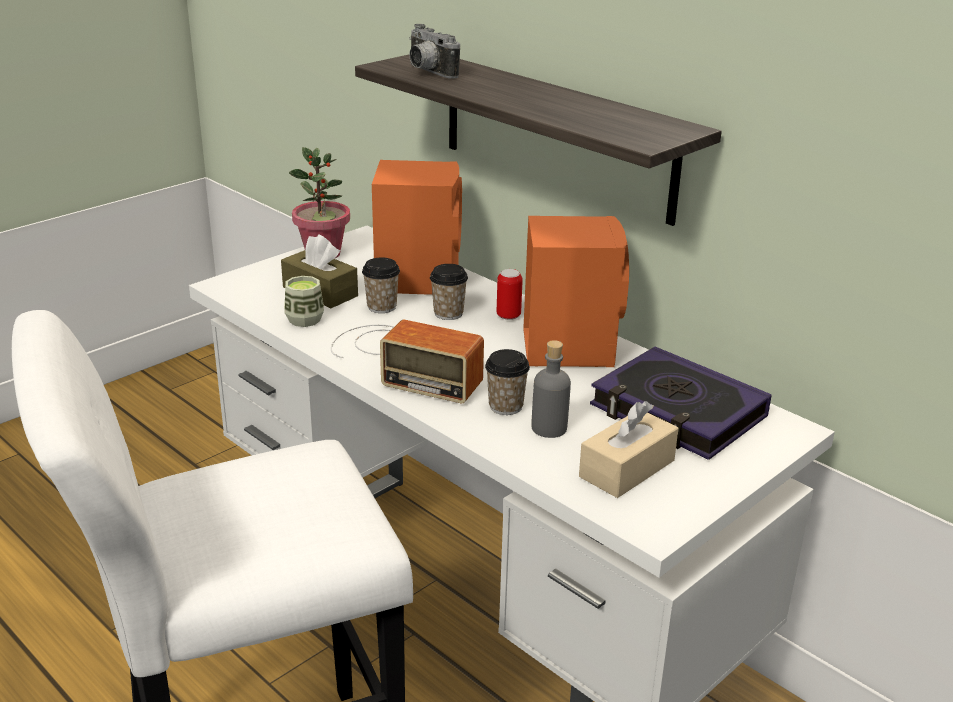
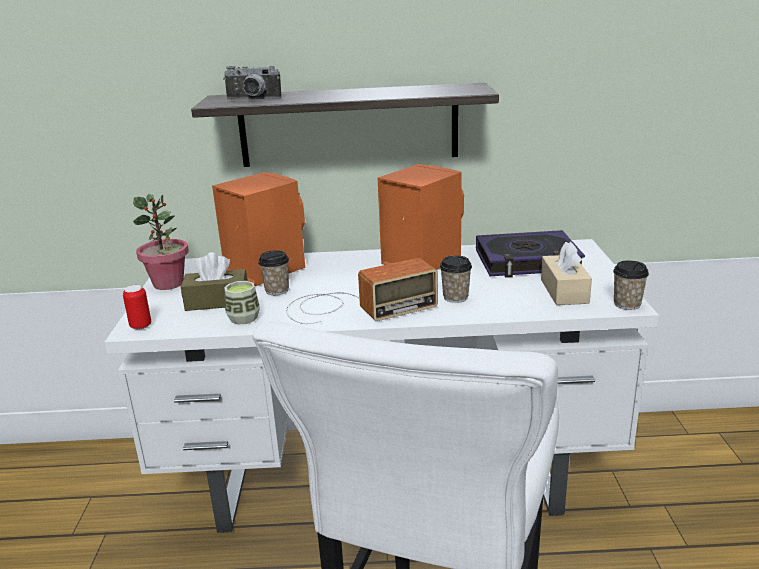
camera: 45 degrees left, 5 degrees down
(448, 313) = (323, 276): cup -> cup (627, 304)
(508, 316) = (358, 262): can -> can (141, 326)
(549, 428) = (496, 295): grey bottle -> none

